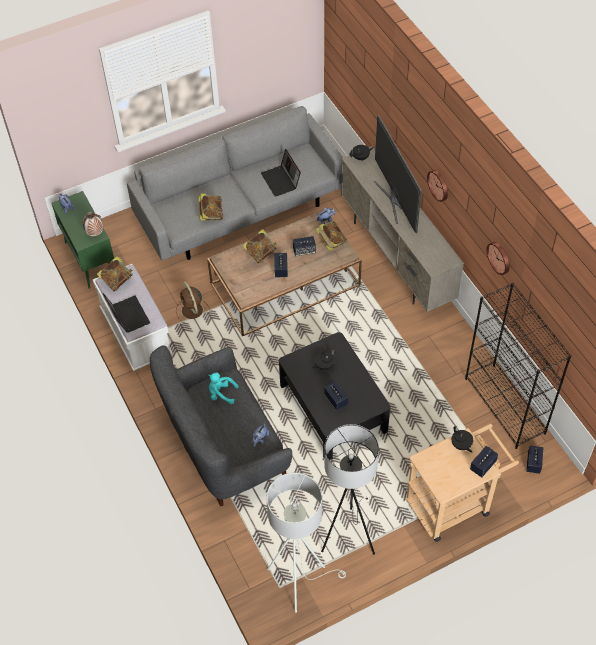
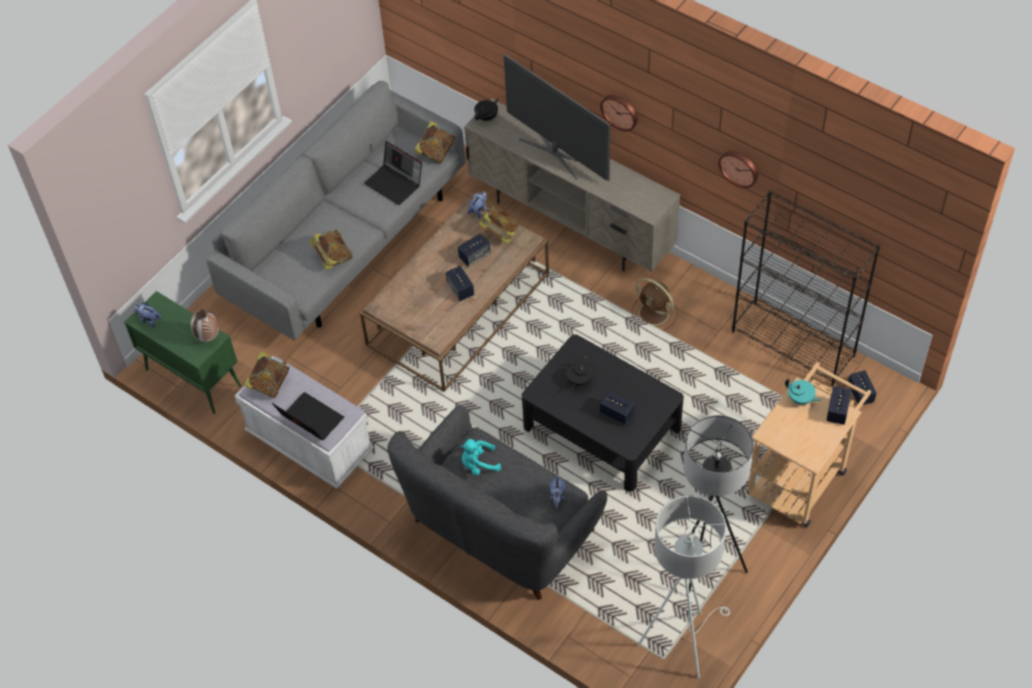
camera: 25 degrees left, 0 degrees up
(192, 311) = (364, 387): brown fan -> brown fan (655, 314)
(260, 253) = (423, 280): book -> book (436, 152)
(461, 445) = (800, 399): black teapot -> turquoise teapot

